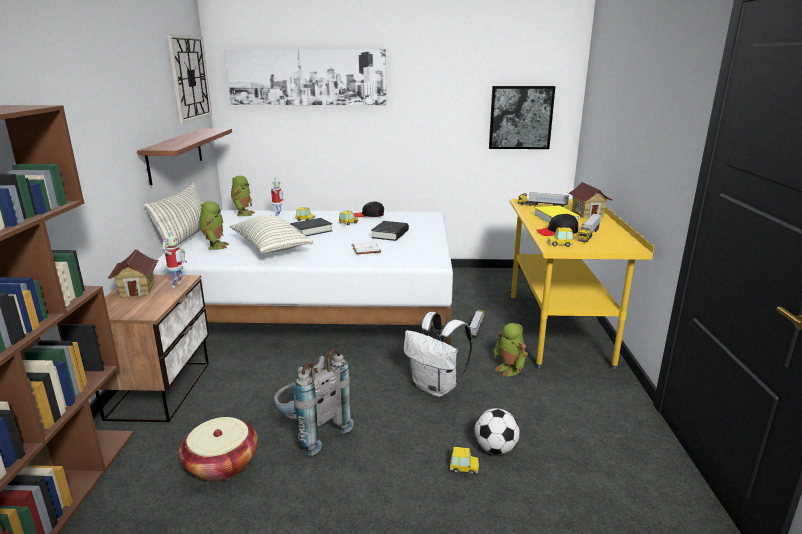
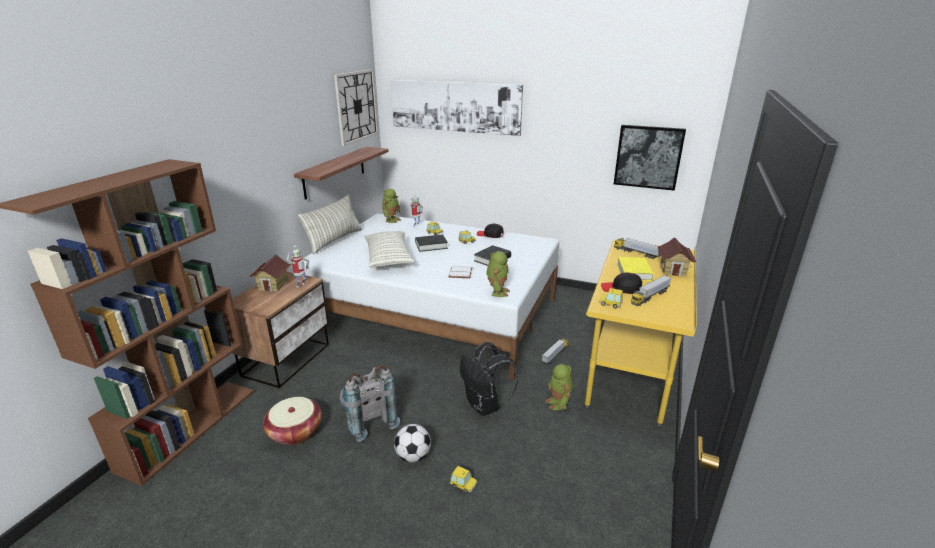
camera: 20 degrees right, 5 degrees up
(215, 246) = (349, 251): toy robot -> toy robot (497, 292)
(436, 387) = (485, 406): white backpack -> black backpack
(495, 449) = (499, 475): football -> football (413, 456)

